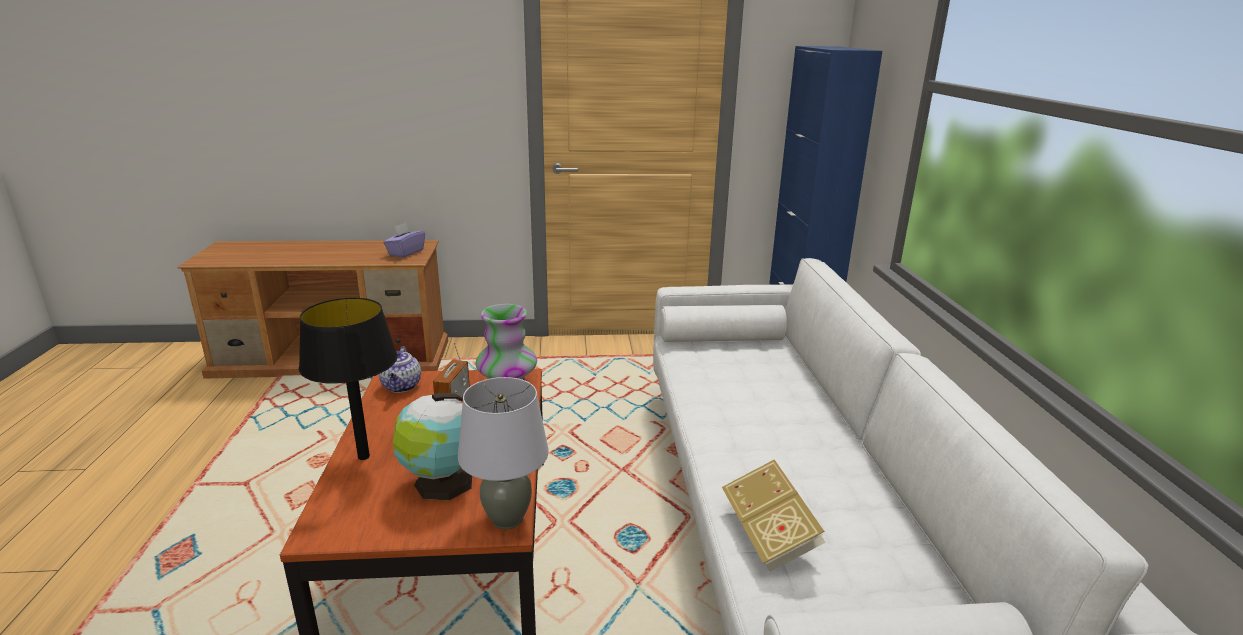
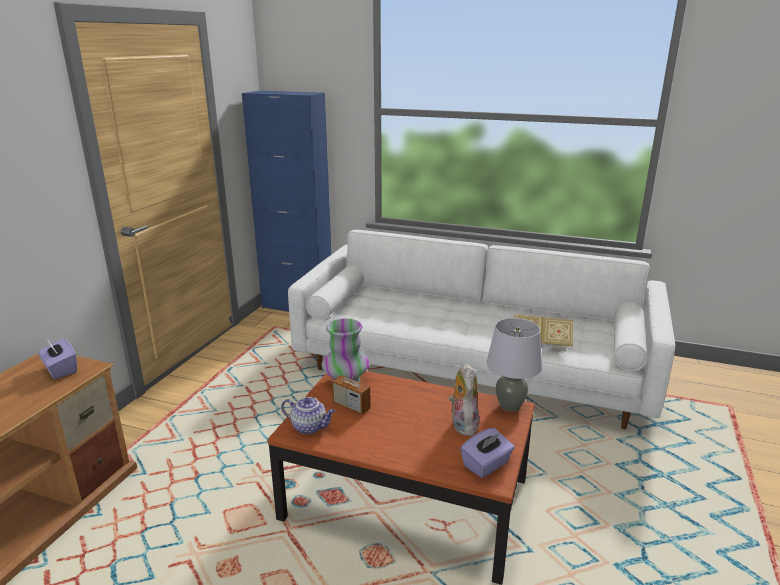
camera: 65 degrees left, 0 degrees up
(350, 520) = (486, 465): none -> purple tissue box
(363, 457) = (409, 454): black table lamp -> none
(441, 484) = (462, 424): globe -> plush toy

